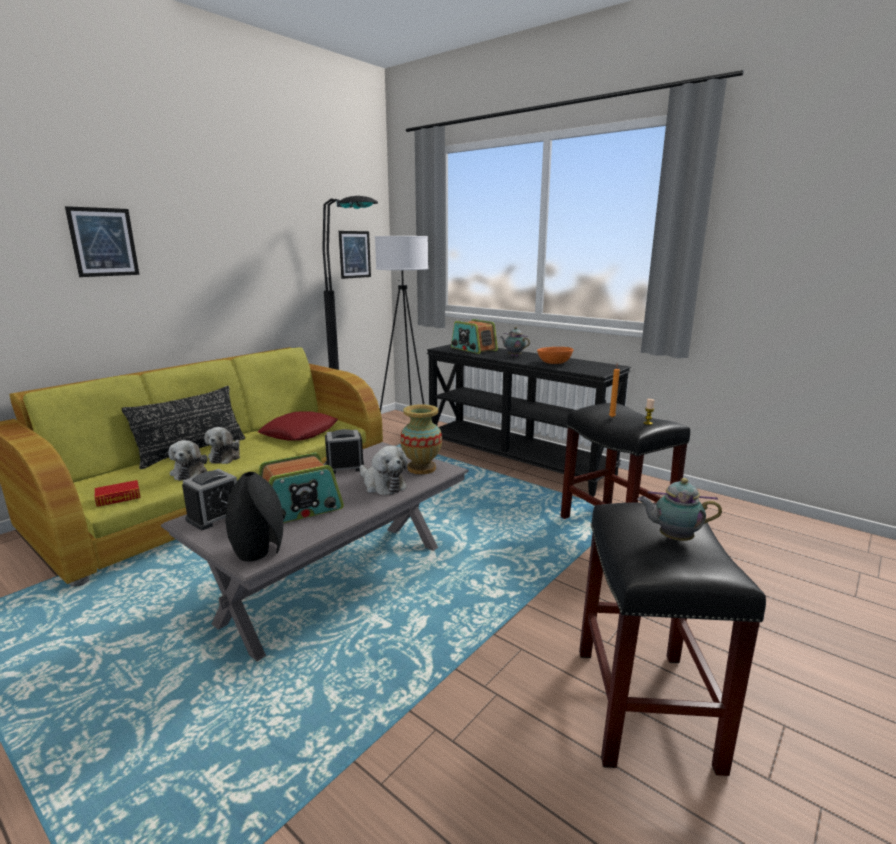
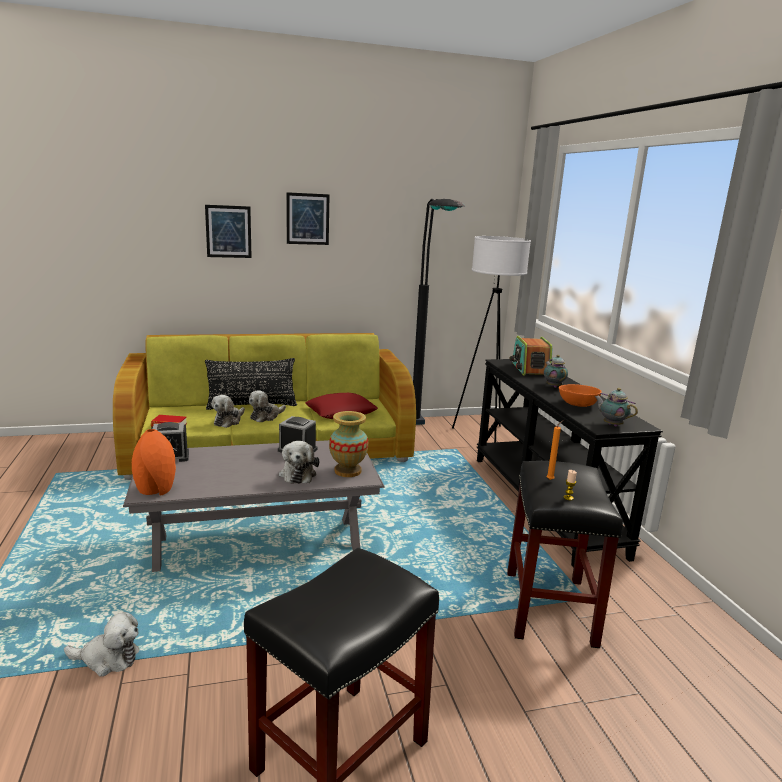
camera: 35 degrees right, 0 degrees up
(260, 551) = (156, 490): black vase -> orange vase
(300, 509) = (220, 471): radio -> none
(330, 771) = (108, 658): none -> plush toy
(354, 254) = (466, 251): picture -> picture (307, 219)
(672, 538) = (348, 598): teapot -> teapot (611, 425)

